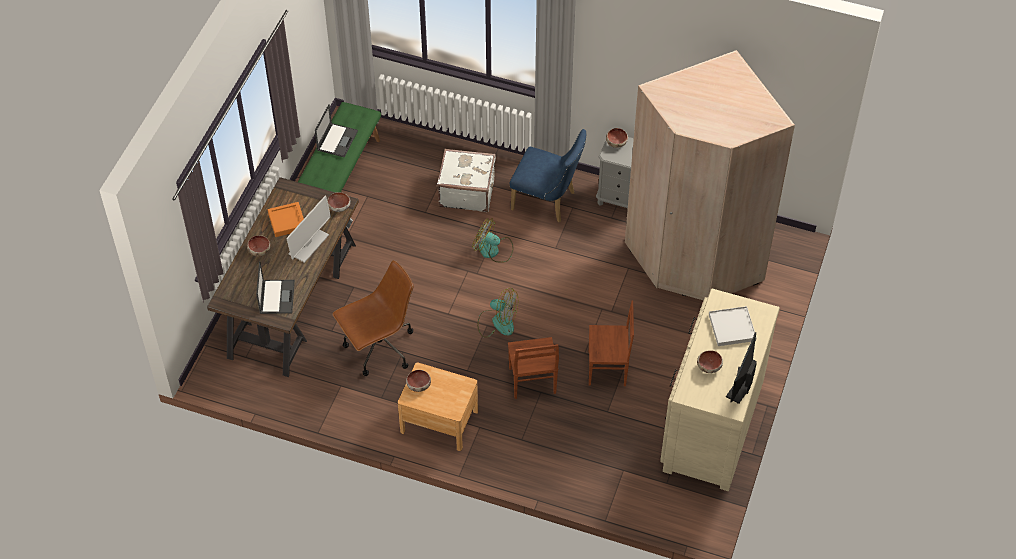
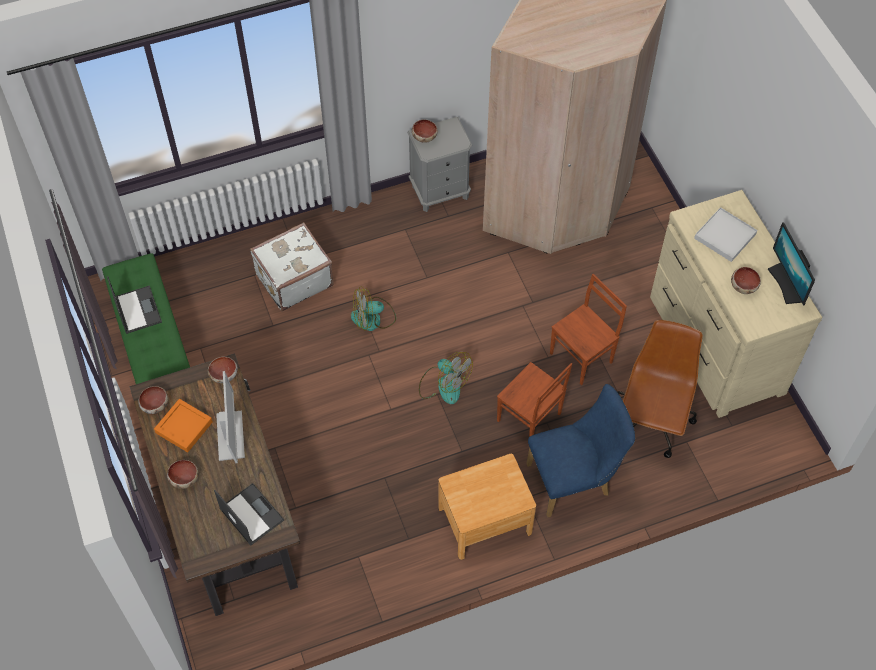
camera: 40 degrees left, 5 degrees up
(379, 349) = (359, 491): brown office chair -> brown office chair (651, 422)
(418, 385) = (464, 500): bowl -> bowl (155, 405)
(497, 322) = (443, 384): fan -> fan turned 60 degrees clockwise
(548, 202) = (378, 239): blue chair -> blue chair (574, 480)

